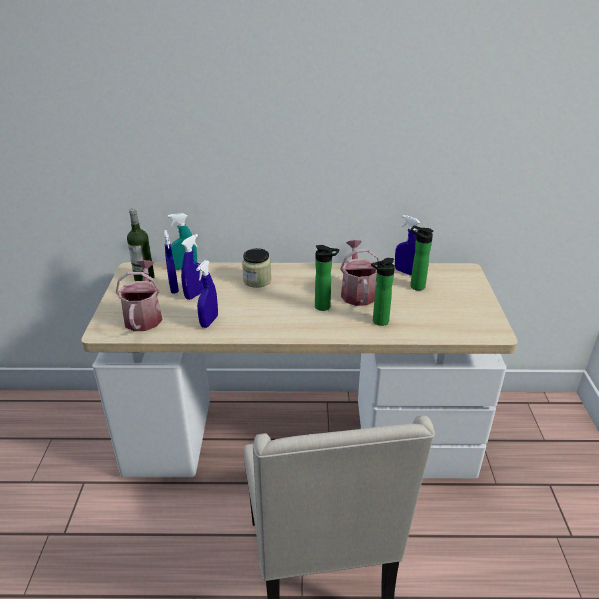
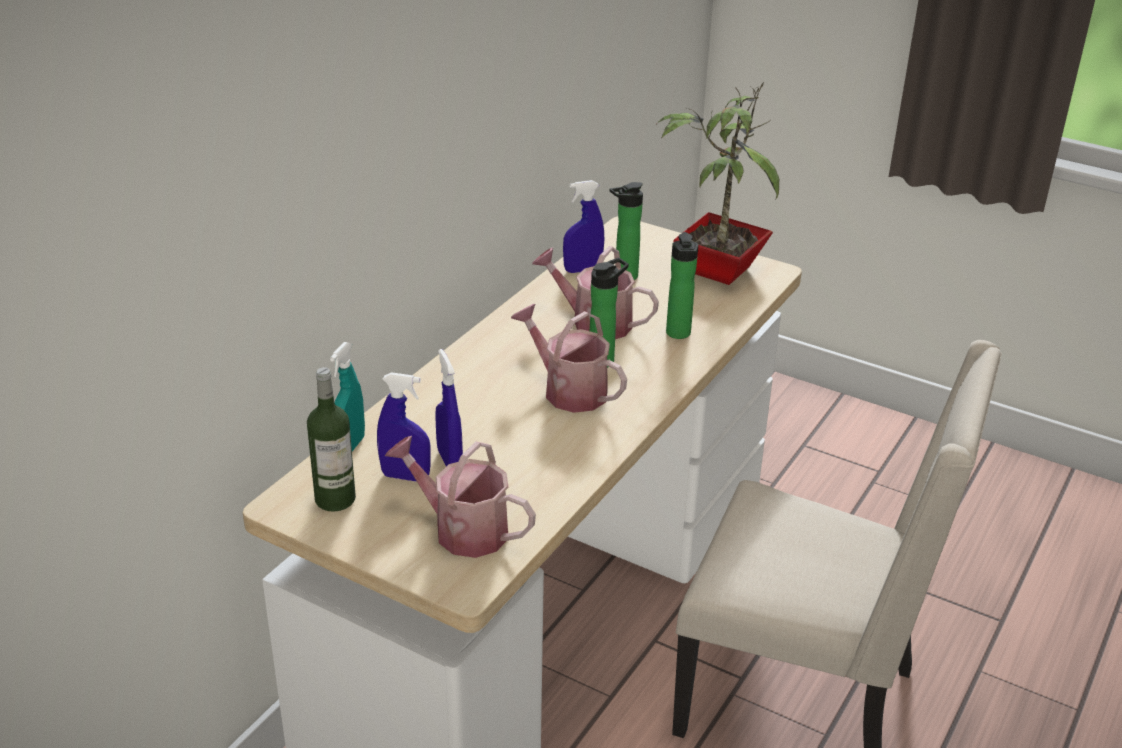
camera: 60 degrees left, 0 degrees up
(209, 321) = (543, 469): blue spray bottle -> none
(257, 280) = (471, 390): jar -> none
(285, 306) = (568, 390): none -> watering can
(467, 312) = (716, 270): none -> potted plant

